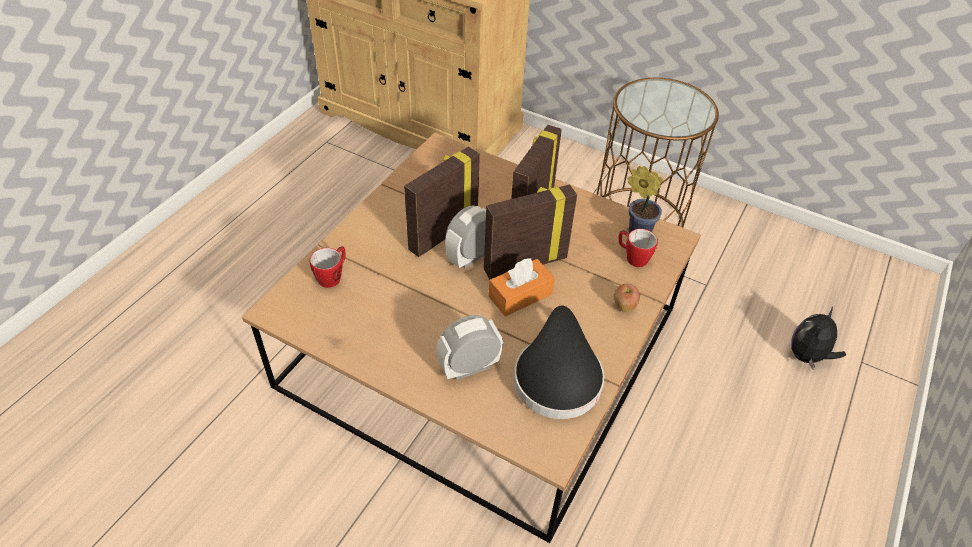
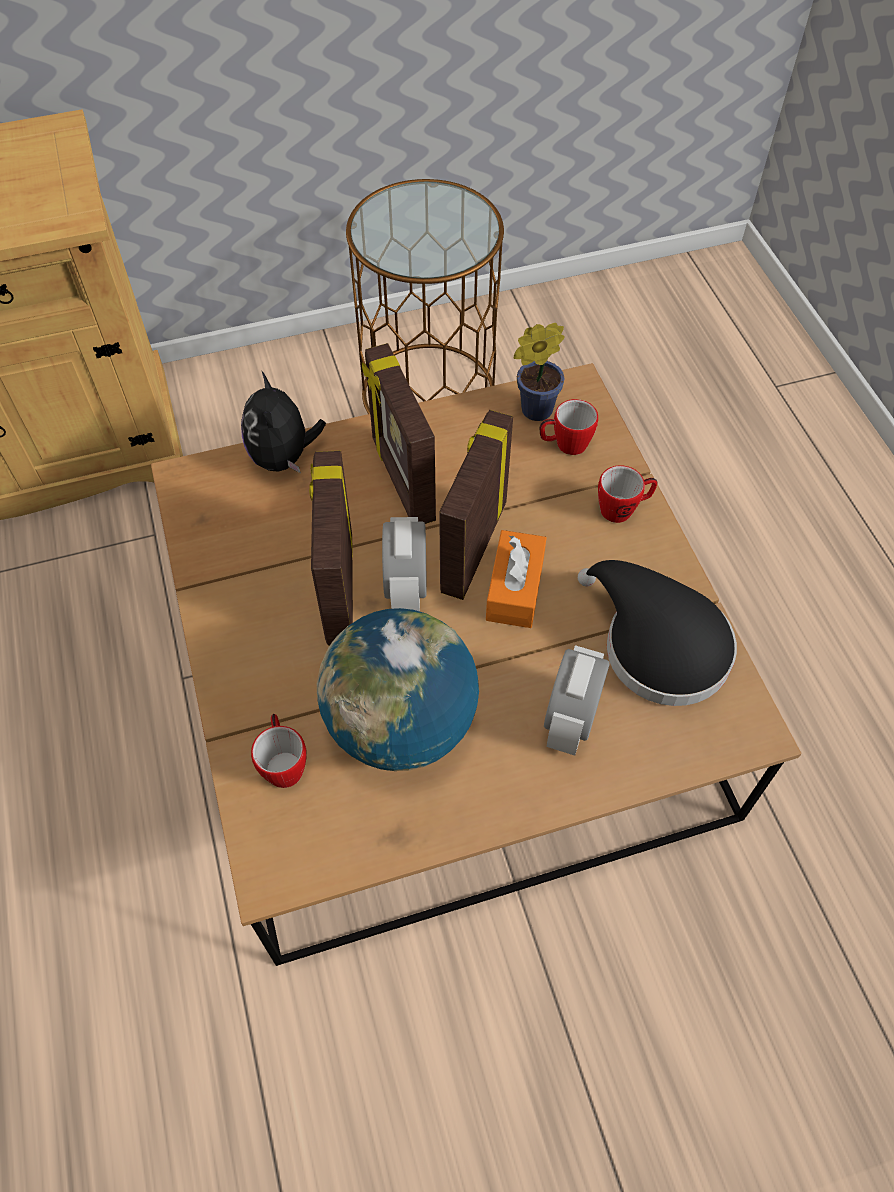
camera: 45 degrees left, 10 degrees up
(396, 303) = (401, 724): none -> globe
(624, 306) = (623, 509): apple -> mug
(807, 356) = (732, 418): plush toy -> plush toy (284, 457)

